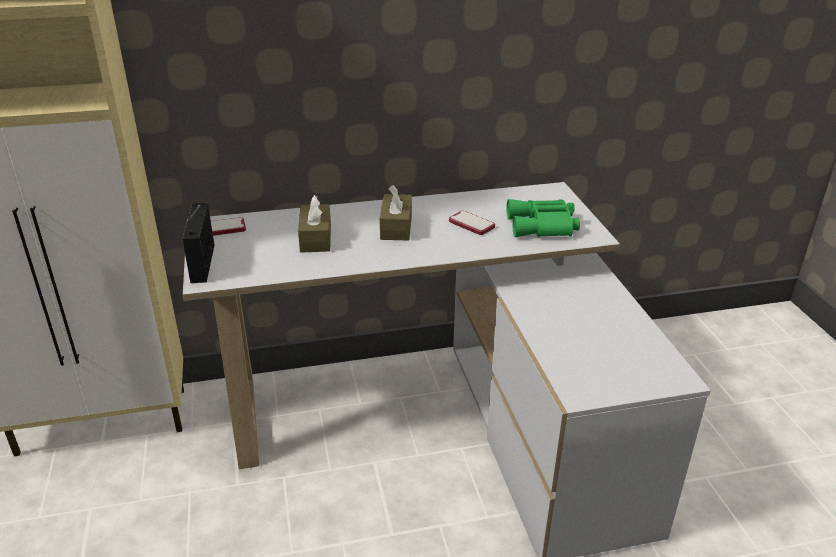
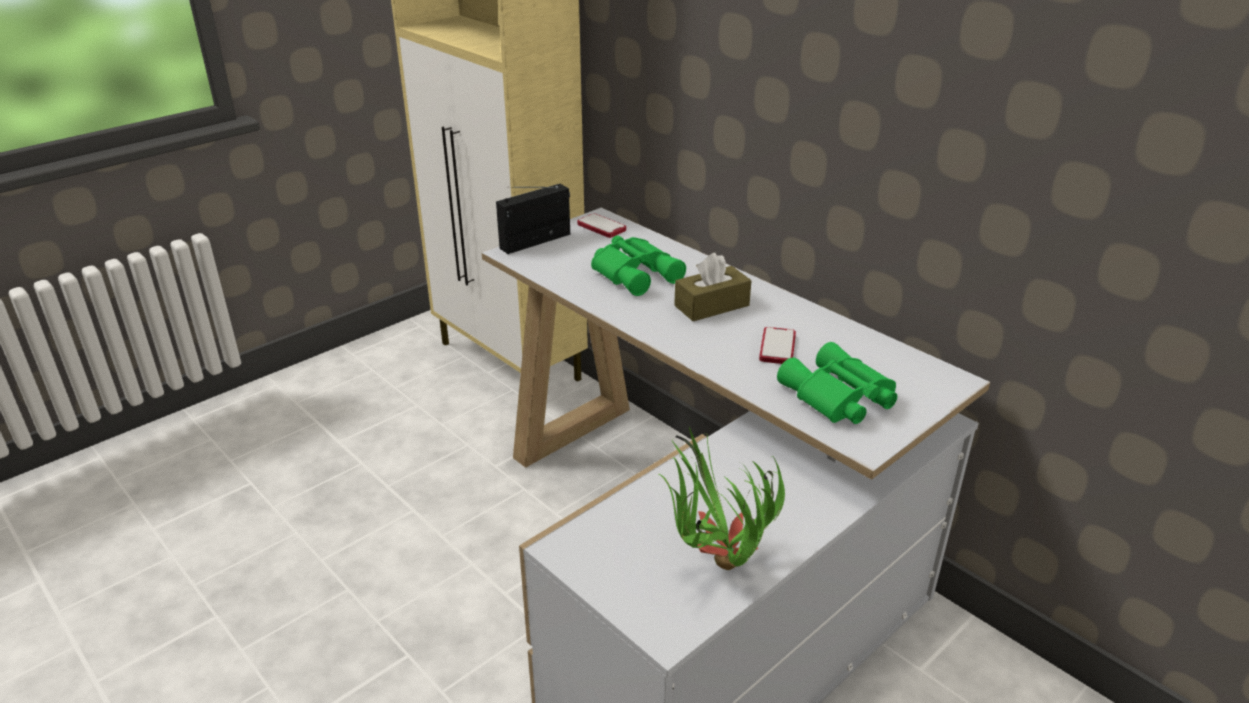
camera: 60 degrees right, 0 degrees up
(315, 238) = (636, 273): brown tissue box -> green binoculars
(632, 341) = (713, 568): none -> potted plant

